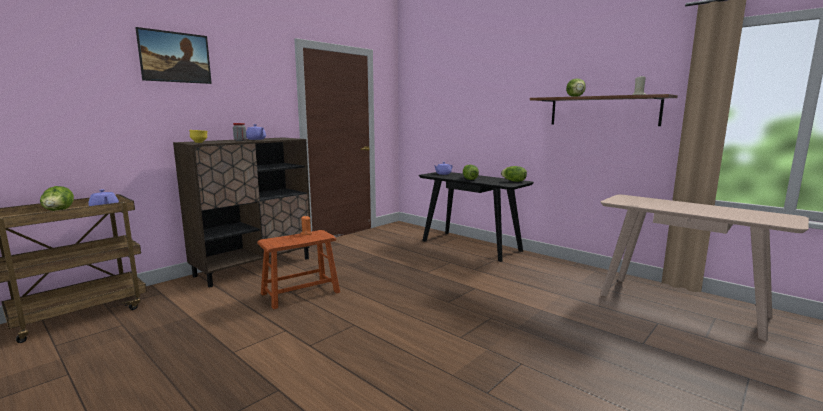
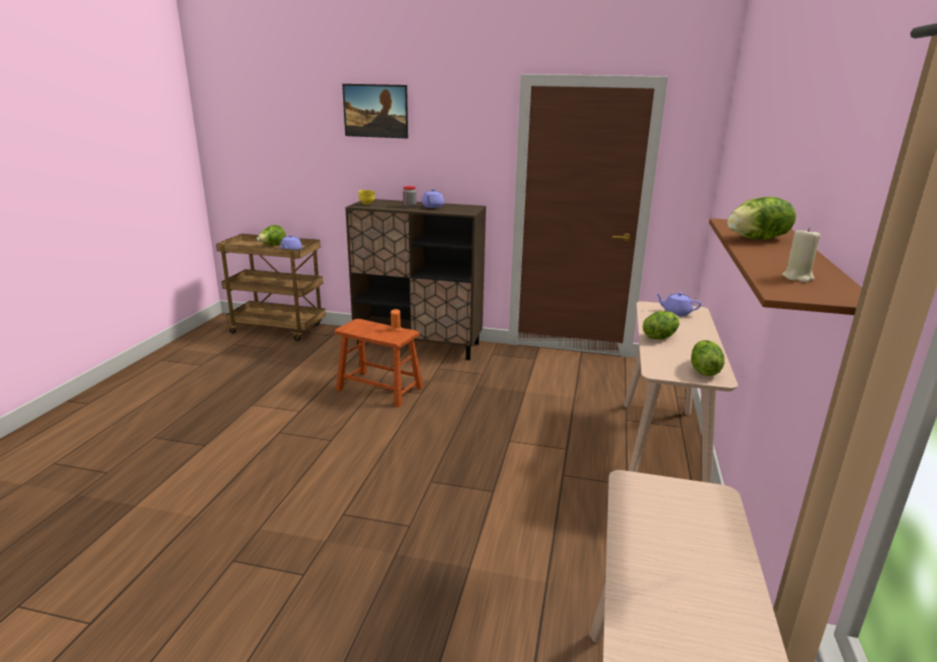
camera: 60 degrees right, 10 degrees up
(471, 245) = (662, 448): black console table -> beige console table

